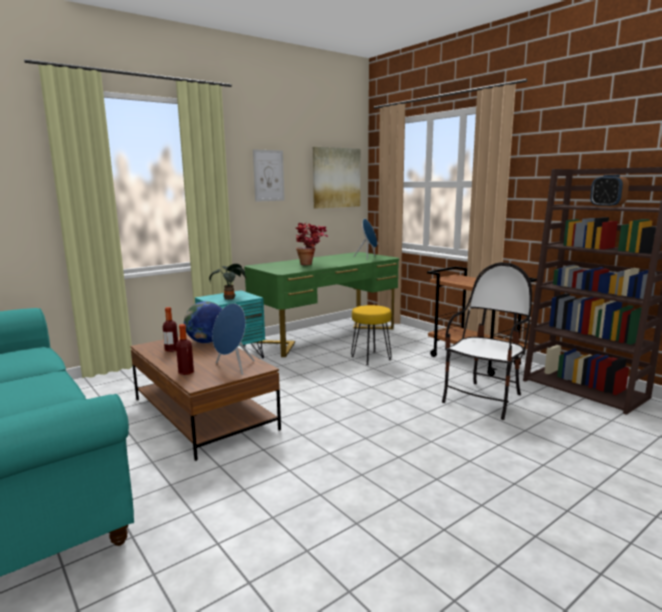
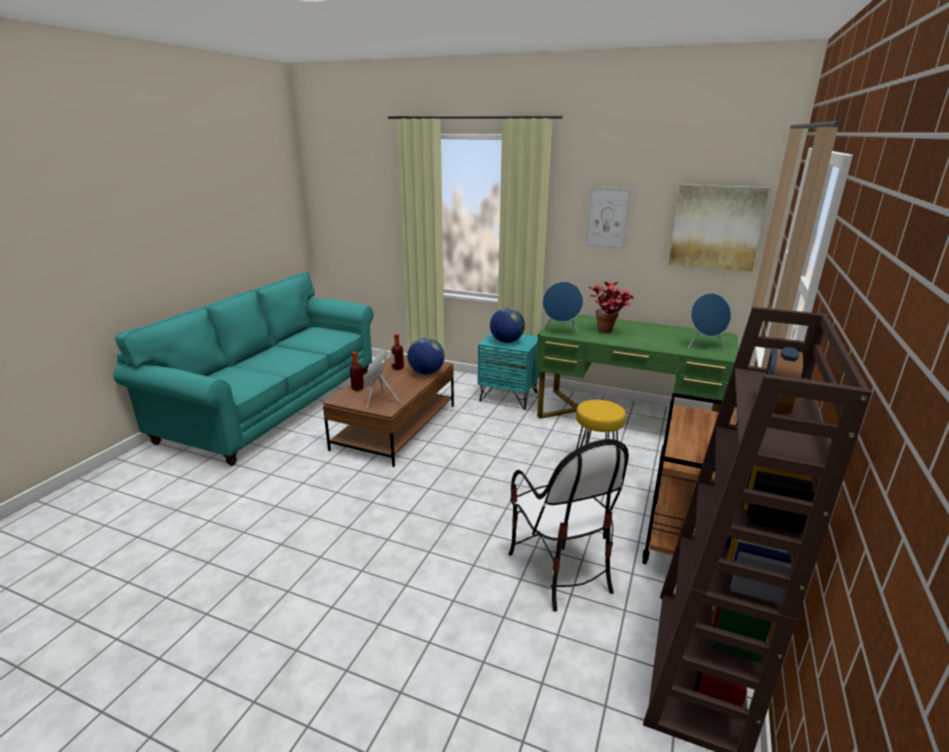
camera: 60 degrees right, 10 degrees up
(230, 298) = (506, 341): potted plant -> globe
(286, 270) = (560, 331): none -> blue speaker
(484, 400) = (560, 570): chair -> chair turned 60 degrees clockwise

